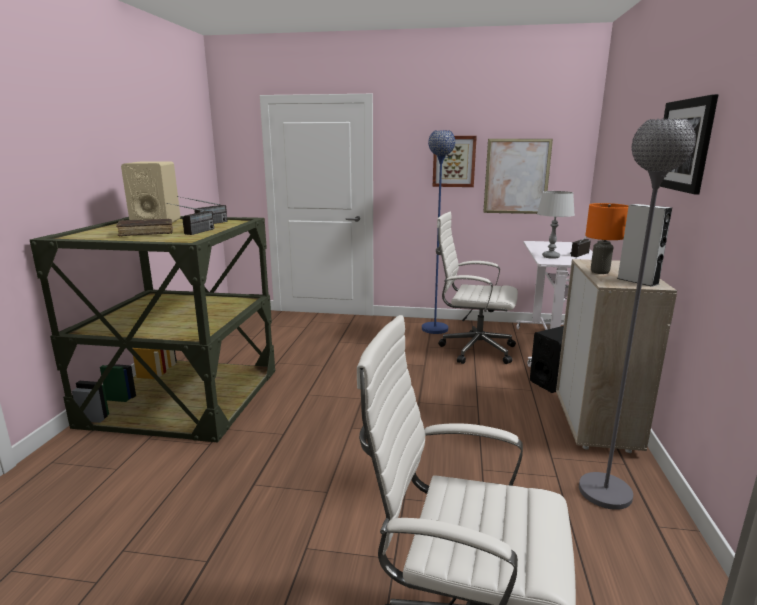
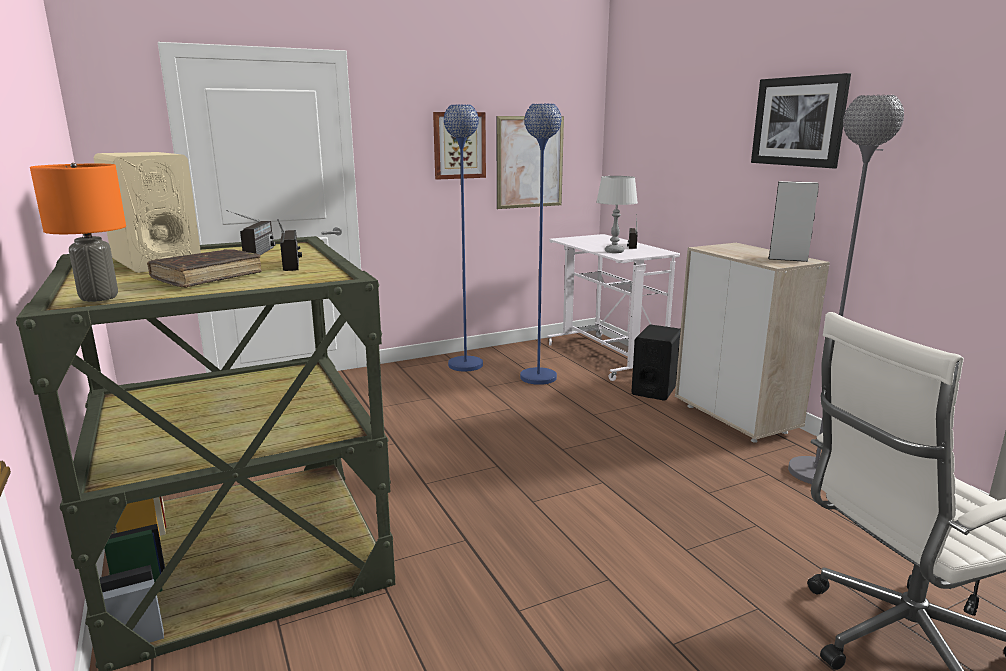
camera: 35 degrees left, 0 degrees up
(473, 349) = (538, 377): white office chair -> blue floor lamp
(600, 272) = (743, 256): orange table lamp -> orange table lamp (100, 298)

